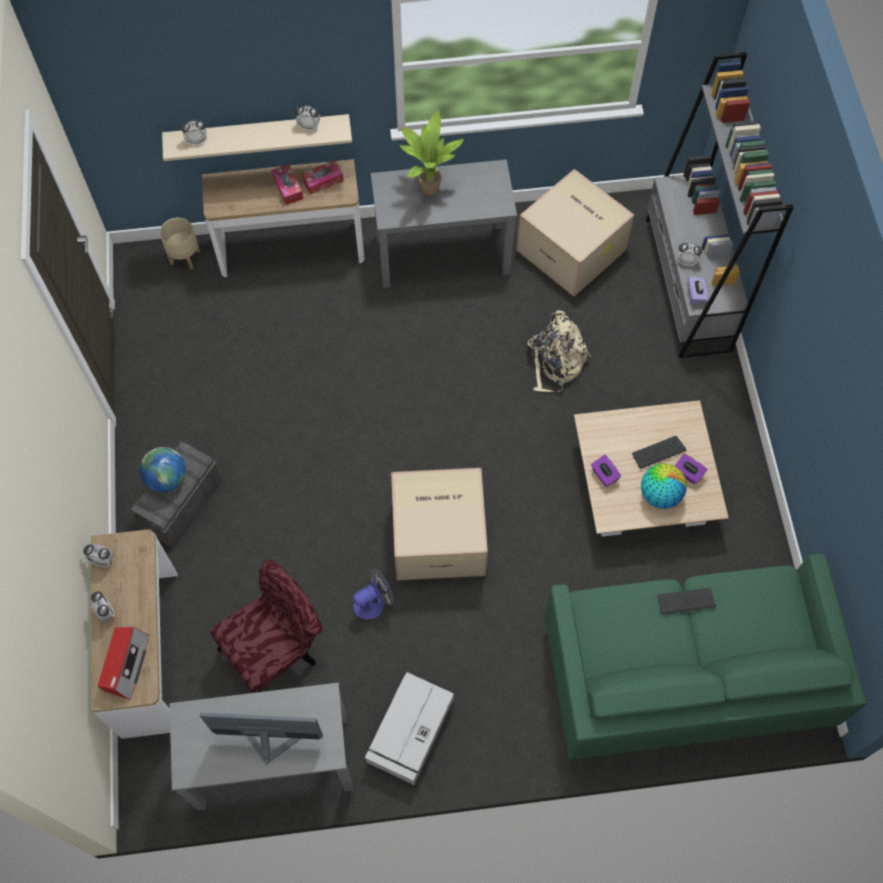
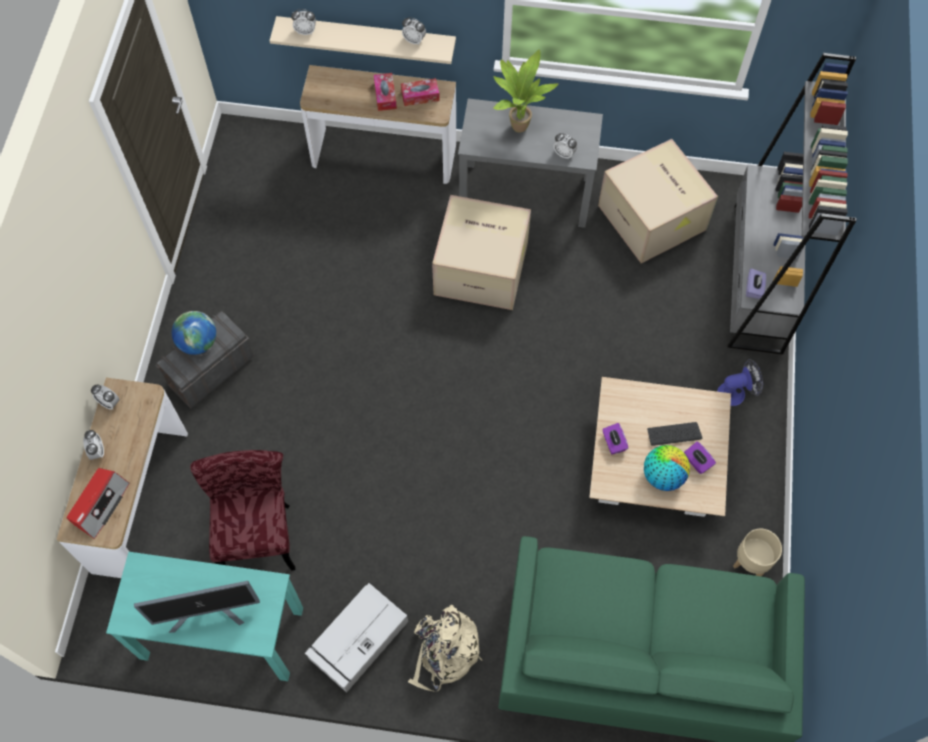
camera: 15 degrees right, 0 degrees up
(185, 257) = (283, 140): beige planter -> beige planter (750, 561)
(269, 741) = (208, 612): monitor -> monitor turned 150 degrees clockwise
(272, 761) = (221, 633): grey desk -> turquoise desk
(276, 651) = (256, 530): red chair -> red chair turned 75 degrees counterclockwise
(373, 602) = (360, 509): fan -> fan (736, 392)
(440, 535) = (442, 461): cardboard box -> cardboard box (482, 267)
(556, 362) = (604, 322): beige backpack -> beige backpack (444, 652)
(685, 601) = (653, 586): keyboard -> none
(686, 261) = (754, 253): alarm clock -> alarm clock (564, 154)

